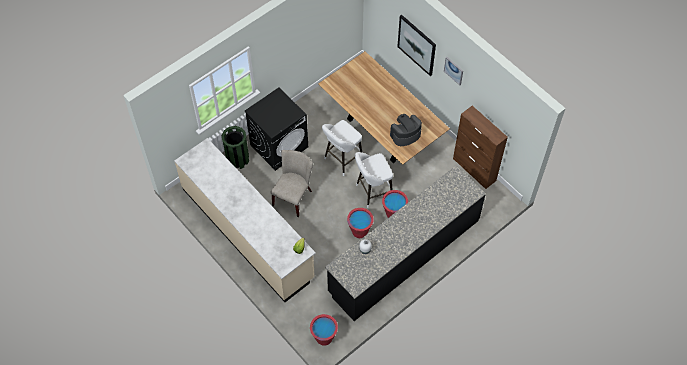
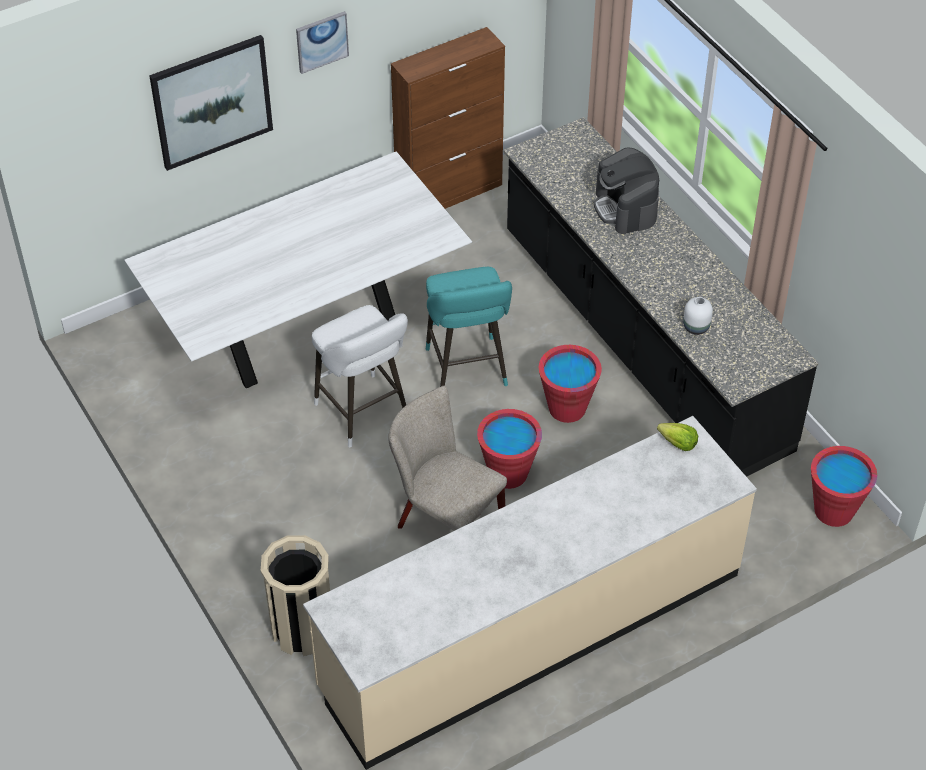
camera: 80 degrees left, 10 degrees down
(237, 159) = (302, 629): green trash can -> beige trash can
(279, 145) = (285, 533): black washing machine -> none
(372, 192) = (467, 371): white stool -> turquoise stool
(381, 132) = (306, 330): brown dining table -> white dining table
(394, 213) = (532, 341): red bucket -> red bucket (508, 473)
(405, 135) = (393, 224): coffee machine -> coffee machine (625, 208)

